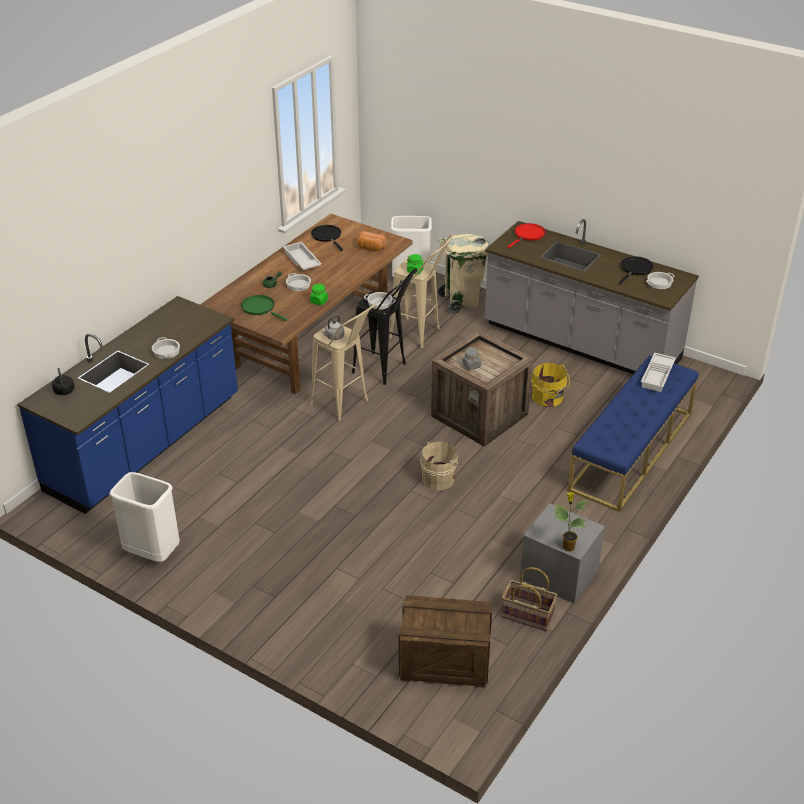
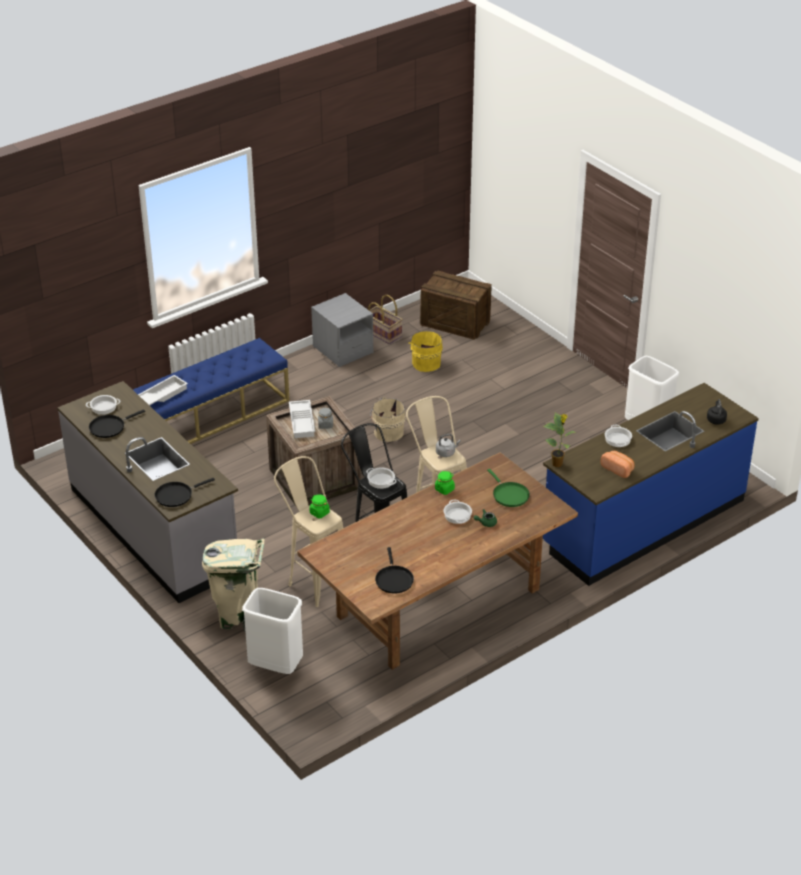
camera: 160 degrees left, 0 degrees up
(301, 260) = (440, 549): white tray -> white tray (302, 422)
(370, 248) = (352, 548): bread -> bread (618, 469)
(528, 235) = (176, 495): red frying pan -> black frying pan
(548, 398) = (238, 479): yellow bucket -> yellow bucket (426, 363)
(567, 547) = (347, 300): potted plant -> potted plant (557, 464)

